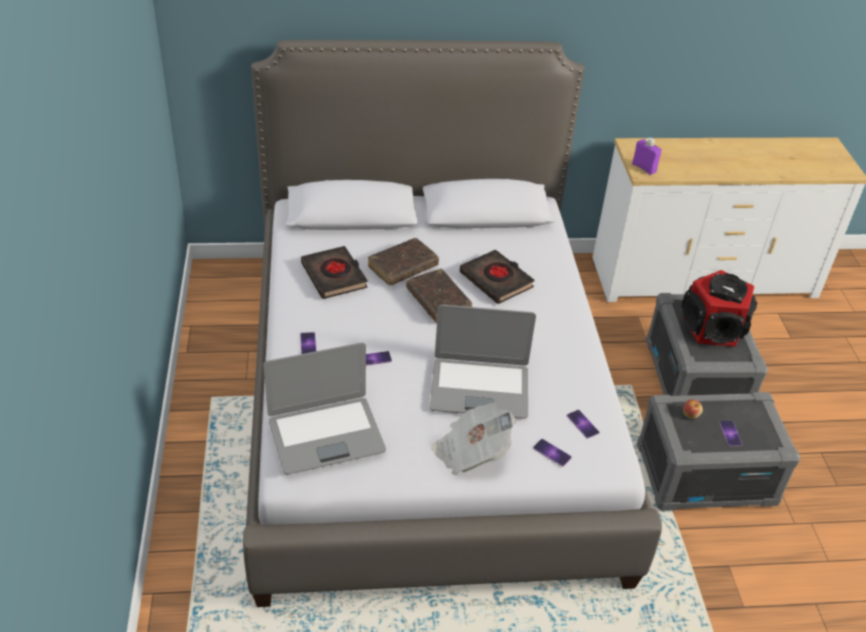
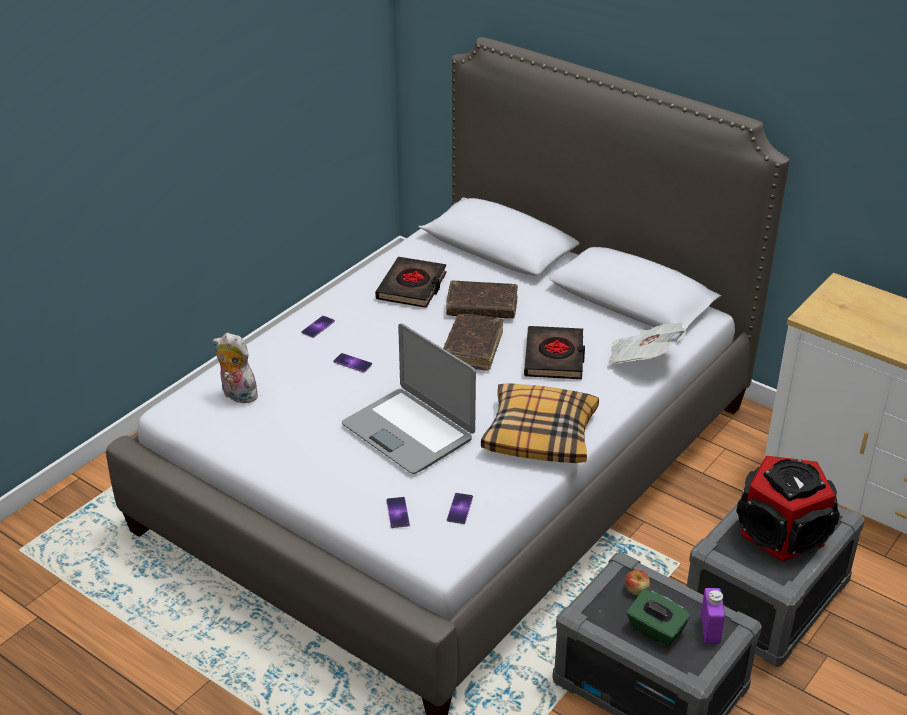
camera: 45 degrees right, 5 degrees down
(326, 435) = (237, 395): laptop -> plush toy
(471, 452) = (331, 472): newspaper -> newspaper (642, 359)
(559, 340) = (540, 434): none -> pillow
(644, 168) = (820, 312): purple bottle -> purple bottle (710, 629)
(730, 433) = (655, 630): phone -> green tissue box

